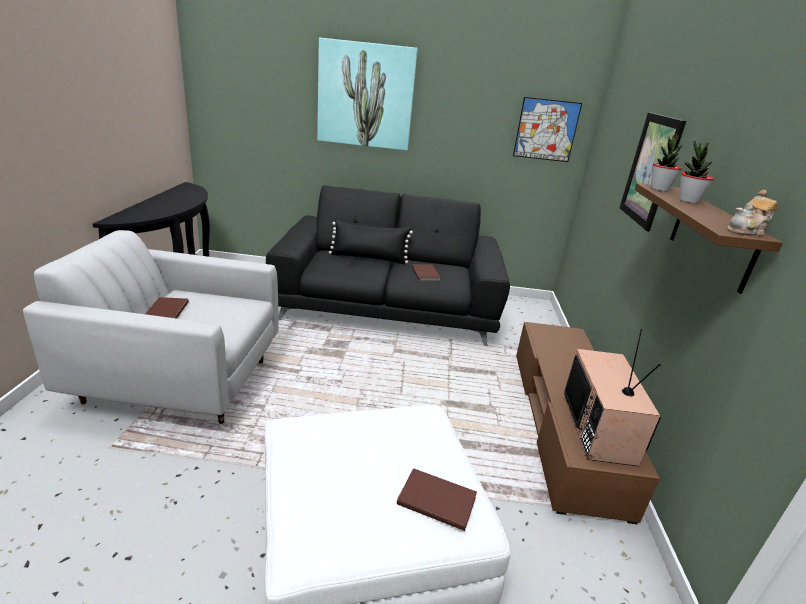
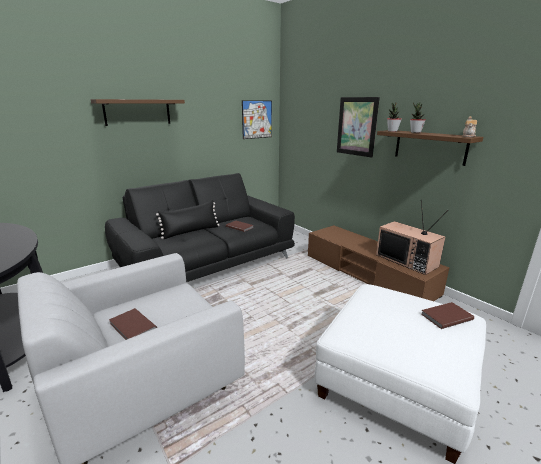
camera: 40 degrees left, 5 degrees down
(365, 95) = (137, 112): picture -> brown shelf

